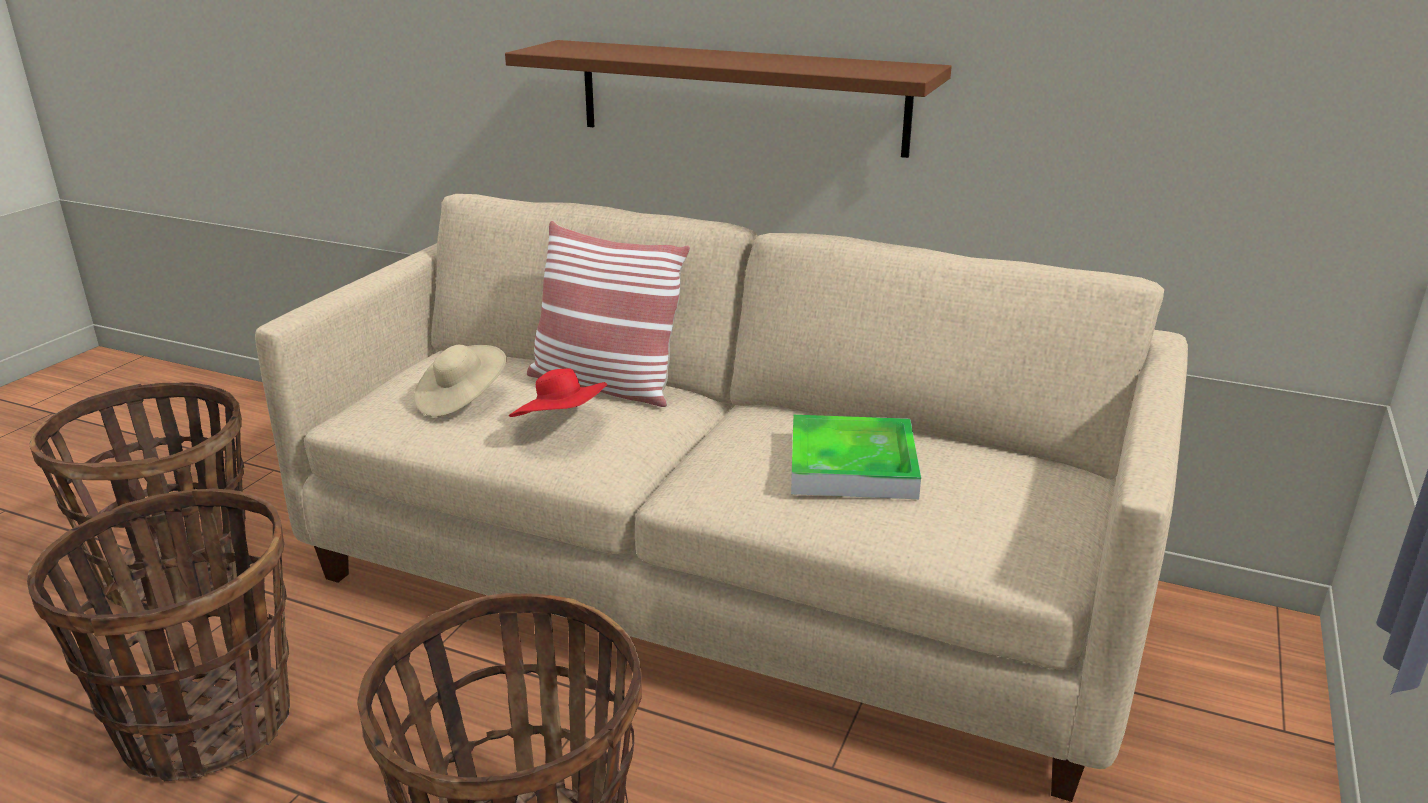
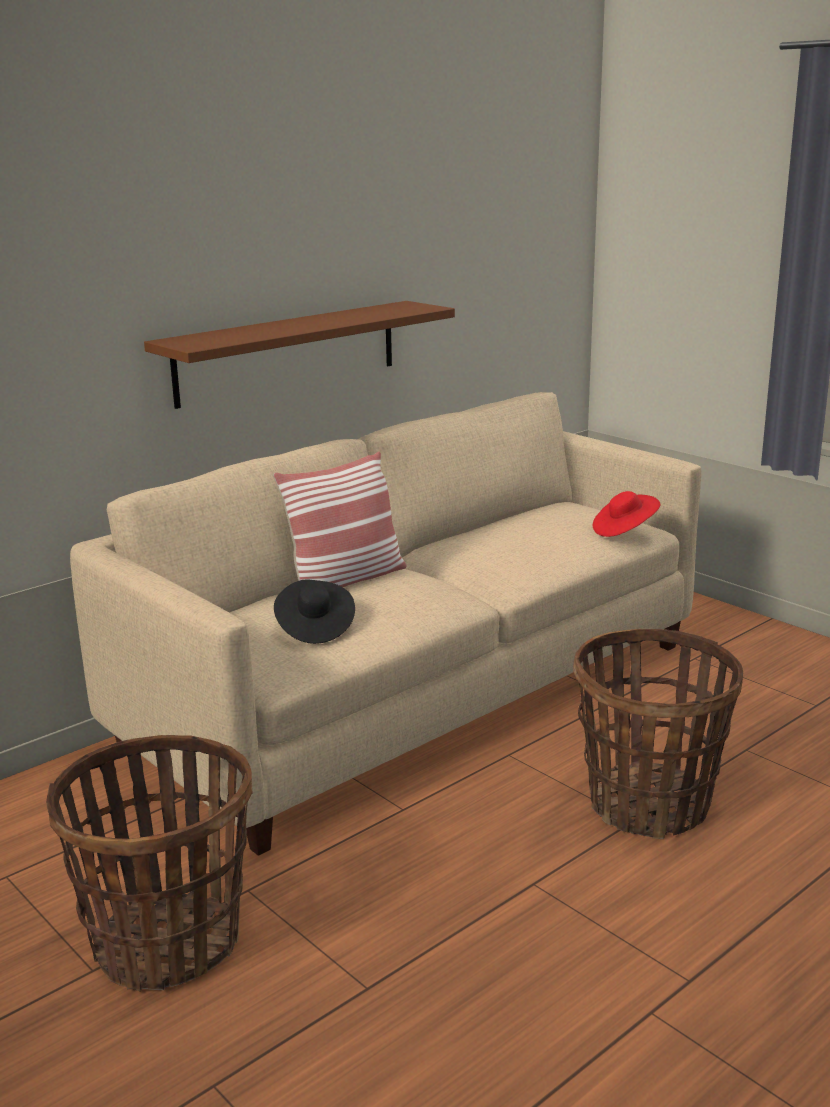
camera: 65 degrees left, 5 degrees down
(206, 723) = (423, 926): basket -> none
(461, 400) = (314, 628): beige hat -> black hat
(562, 424) = (405, 596): red hat -> red hat (624, 530)
(852, 465) = (530, 537): tray -> none

